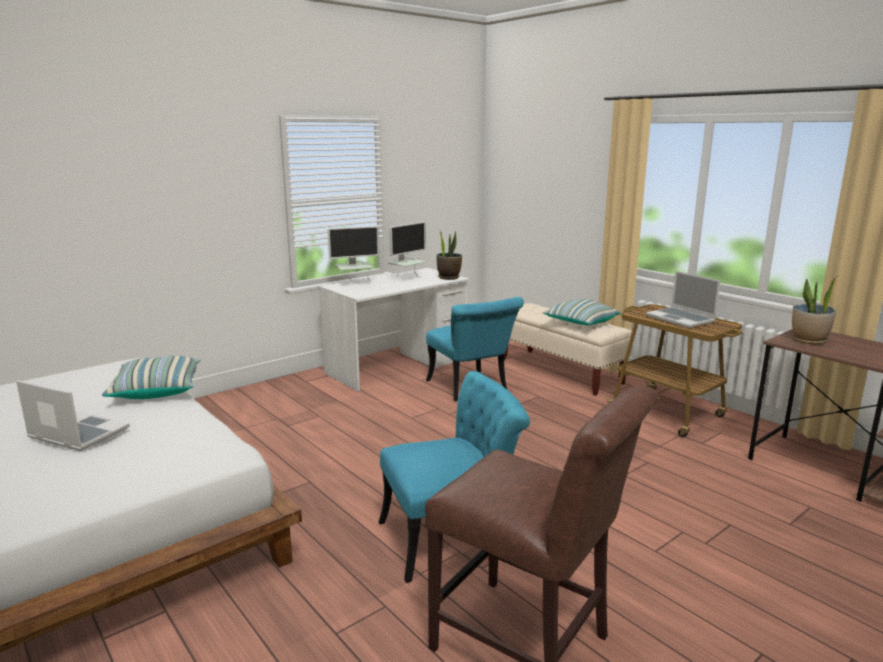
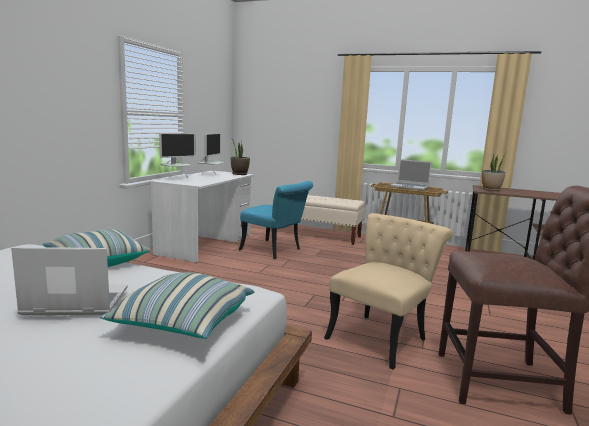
camera: 30 degrees left, 5 degrees down
(452, 538) = (382, 336): turquoise chair -> beige chair
(580, 323) = (334, 199): pillow -> pillow (183, 323)

